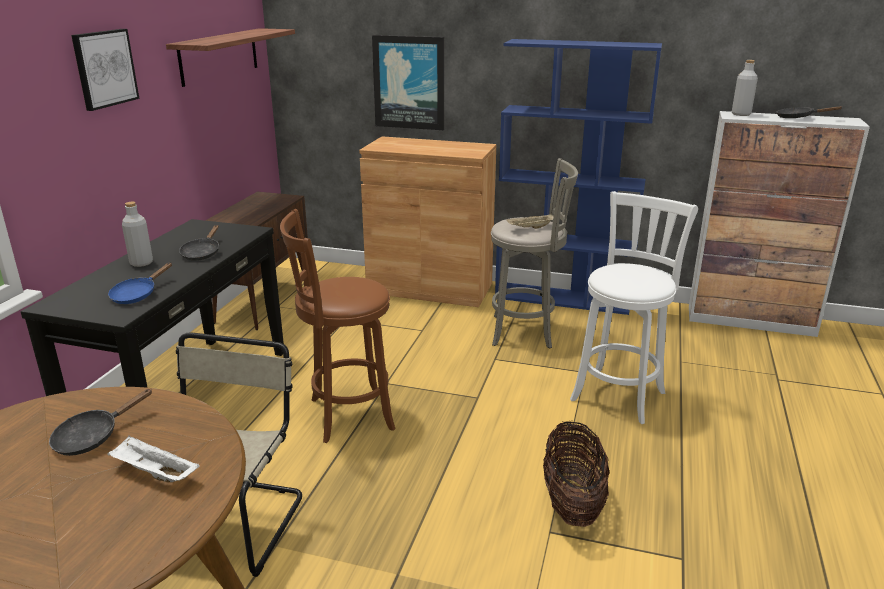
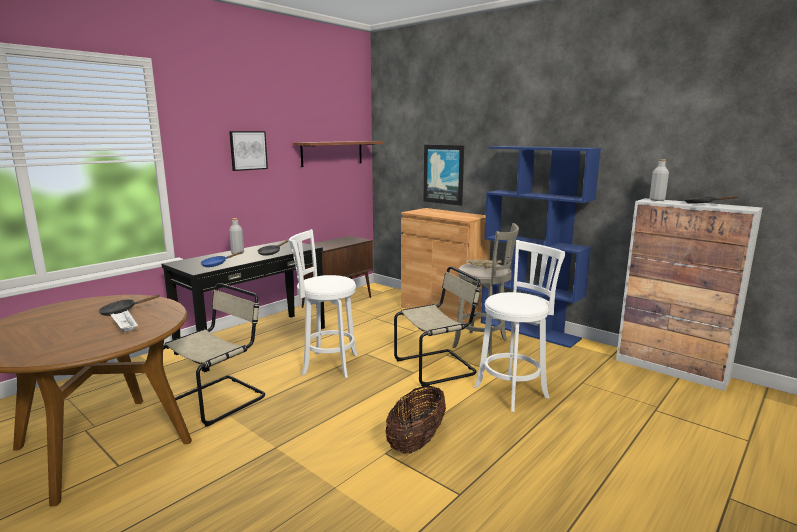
camera: 25 degrees right, 10 degrees down
(346, 415) = (327, 364): brown stool -> white stool
(501, 381) = (438, 367): none -> beige chair

